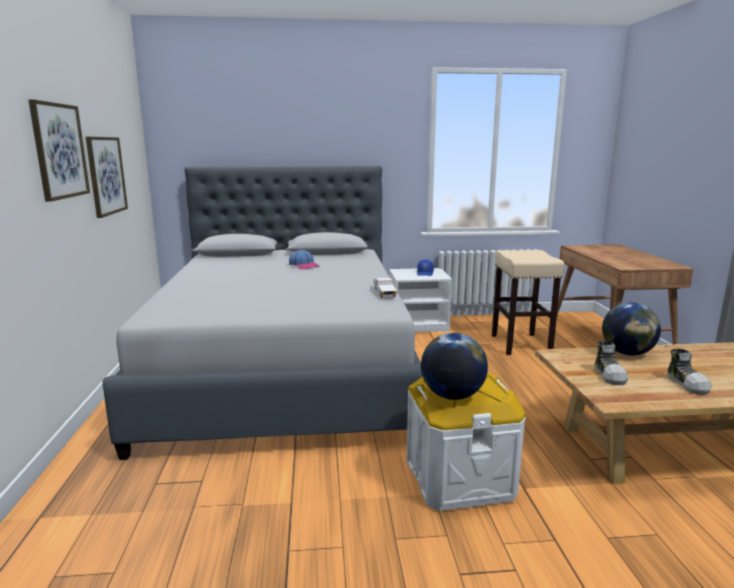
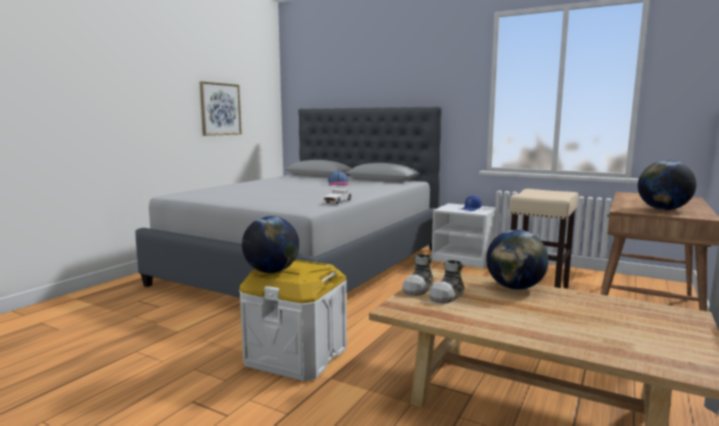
camera: 35 degrees right, 5 degrees down
(59, 151) = (167, 88): picture -> none
(639, 262) = (663, 209): none -> globe
(687, 384) = (512, 319): shoe -> shoe (419, 288)

